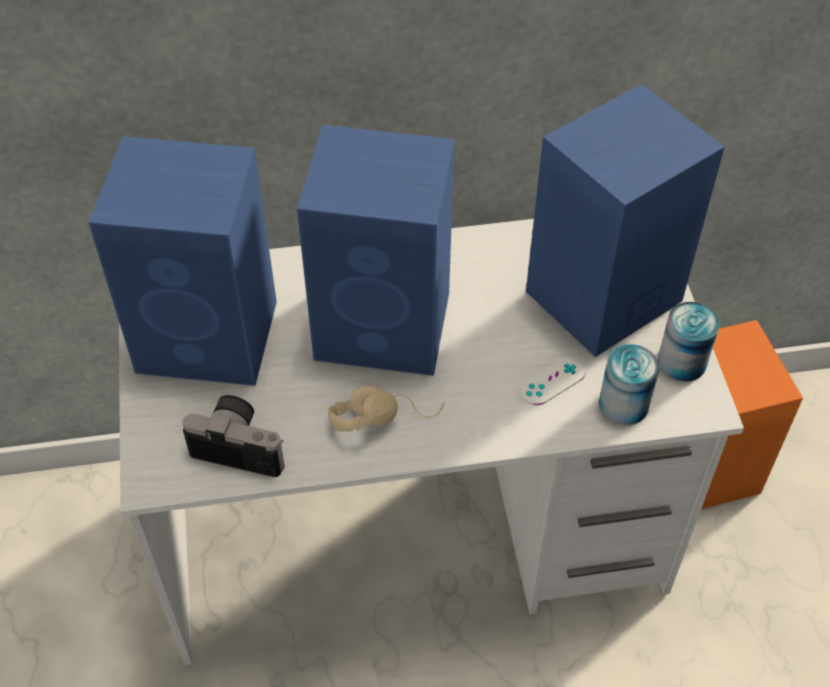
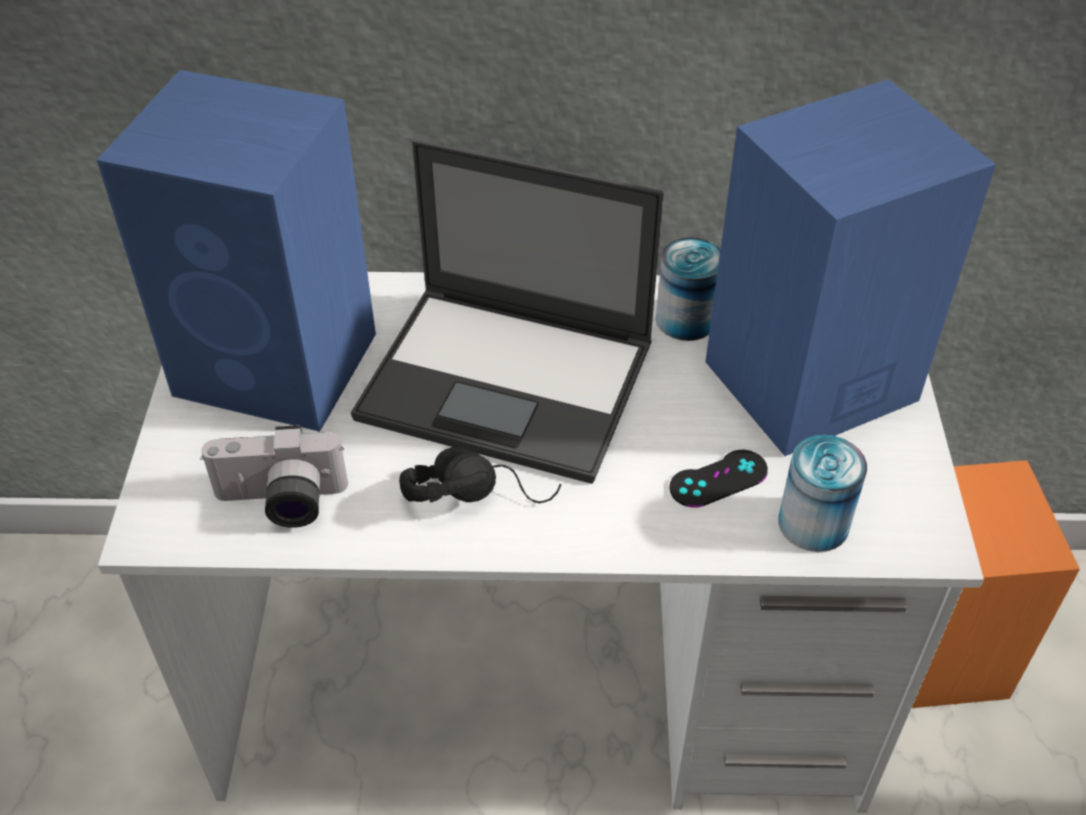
camera: 10 degrees right, 5 degrees down
(241, 445) = (280, 503): camera -> camera turned 150 degrees clockwise
(383, 415) = (478, 491): beige headphones -> black headphones
(386, 326) = (510, 381): blue speaker -> laptop
(552, 381) = (718, 479): white game controller -> black game controller
(682, 362) = (906, 478): can -> can (685, 319)

